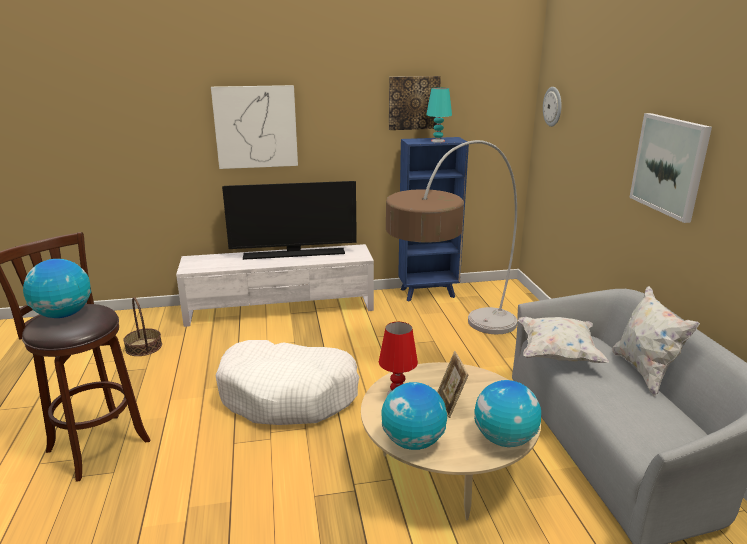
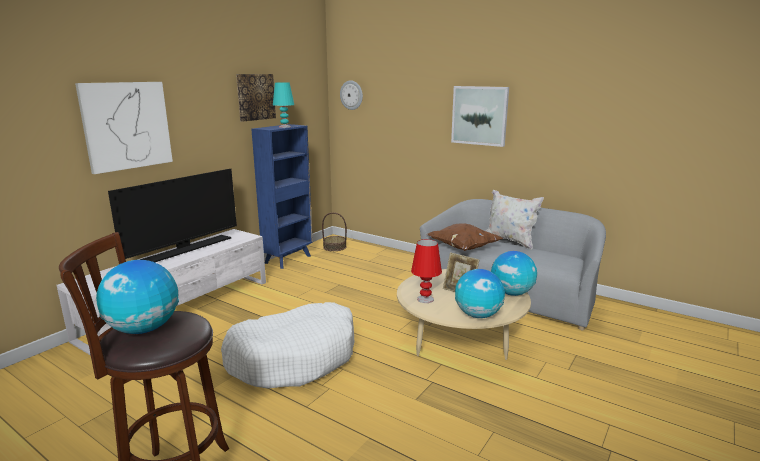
camera: 45 degrees left, 5 degrees down
(144, 347) = (78, 393): basket -> basket (334, 247)
(451, 347) = (356, 283): floor lamp -> none
(557, 354) = (463, 248): white pillow -> brown pillow

